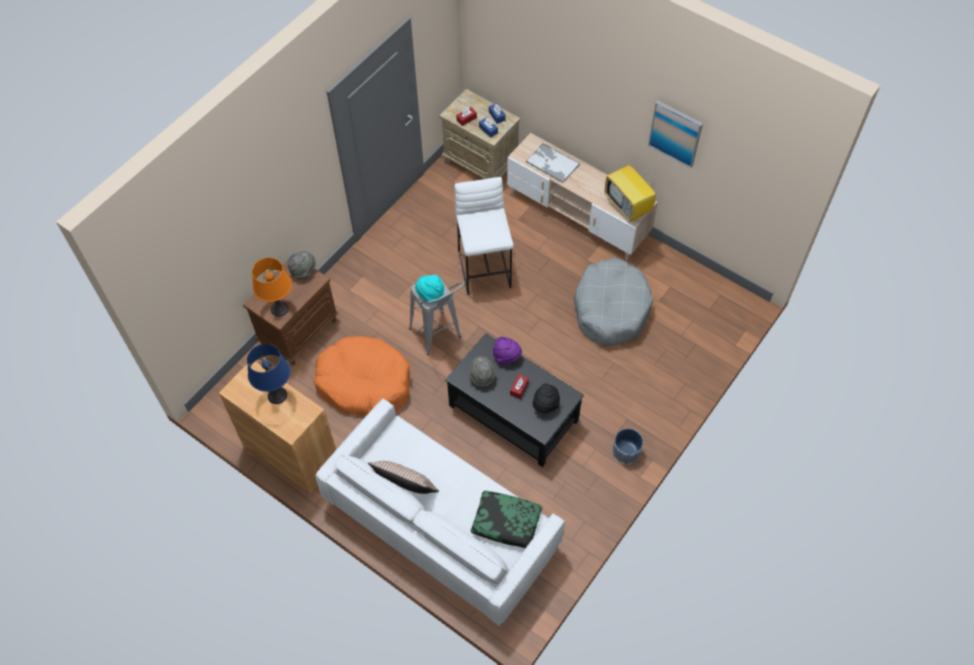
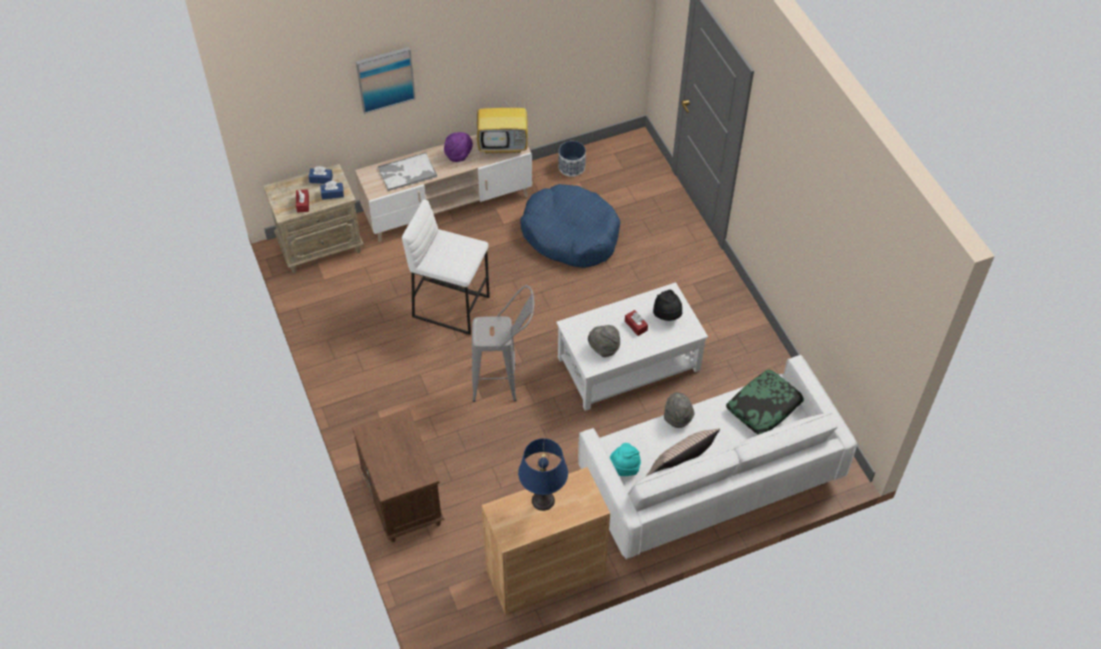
camera: 60 degrees left, 5 degrees down
(279, 309) = (413, 469): orange table lamp -> none
(303, 271) = (381, 427): grey hat -> grey hat (677, 417)
(364, 383) = (508, 470): orange dog bed -> none
(430, 295) = (496, 333): turquoise hat -> turquoise hat (623, 468)
(506, 357) = (595, 318): purple hat -> purple hat (458, 154)
(513, 412) = (628, 364): black coffee table -> white coffee table
(611, 308) = (570, 234): grey dog bed -> blue dog bed
(626, 452) = (725, 301): planter -> planter (572, 167)
(675, 133) = (515, 38): picture -> picture (385, 79)

